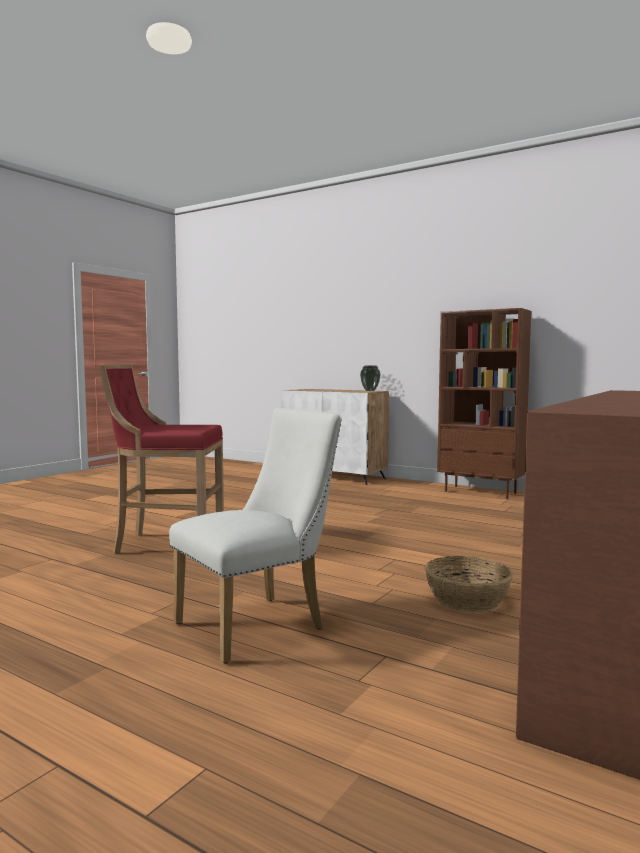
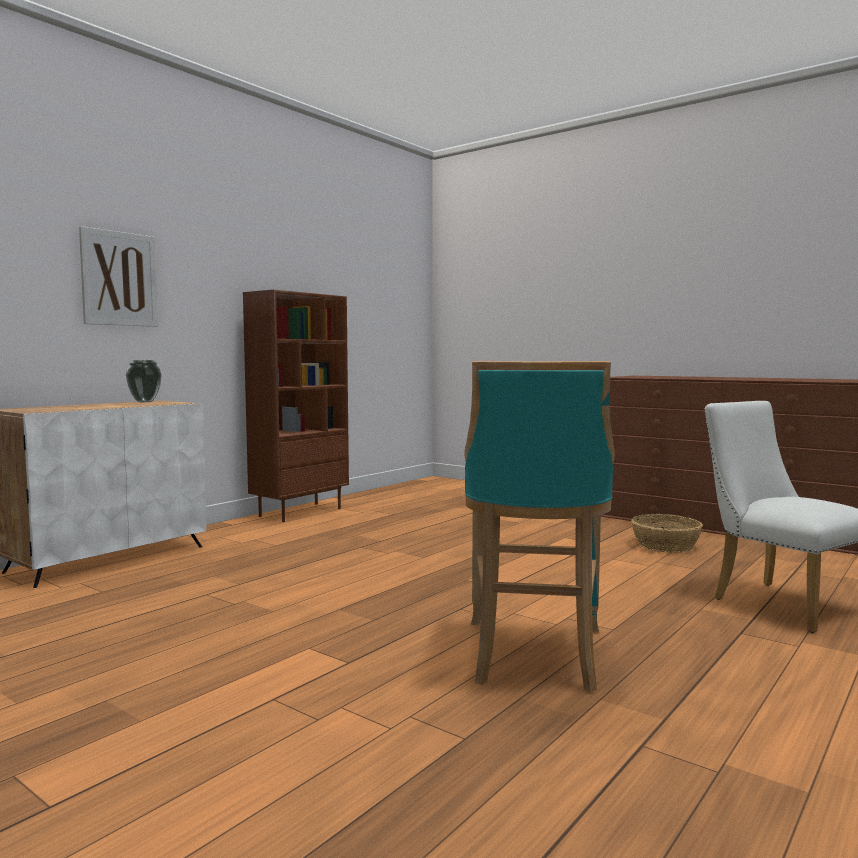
camera: 85 degrees left, 0 degrees up
(166, 544) = (534, 657): red stool -> turquoise stool
(373, 316) = (119, 279): none -> picture

